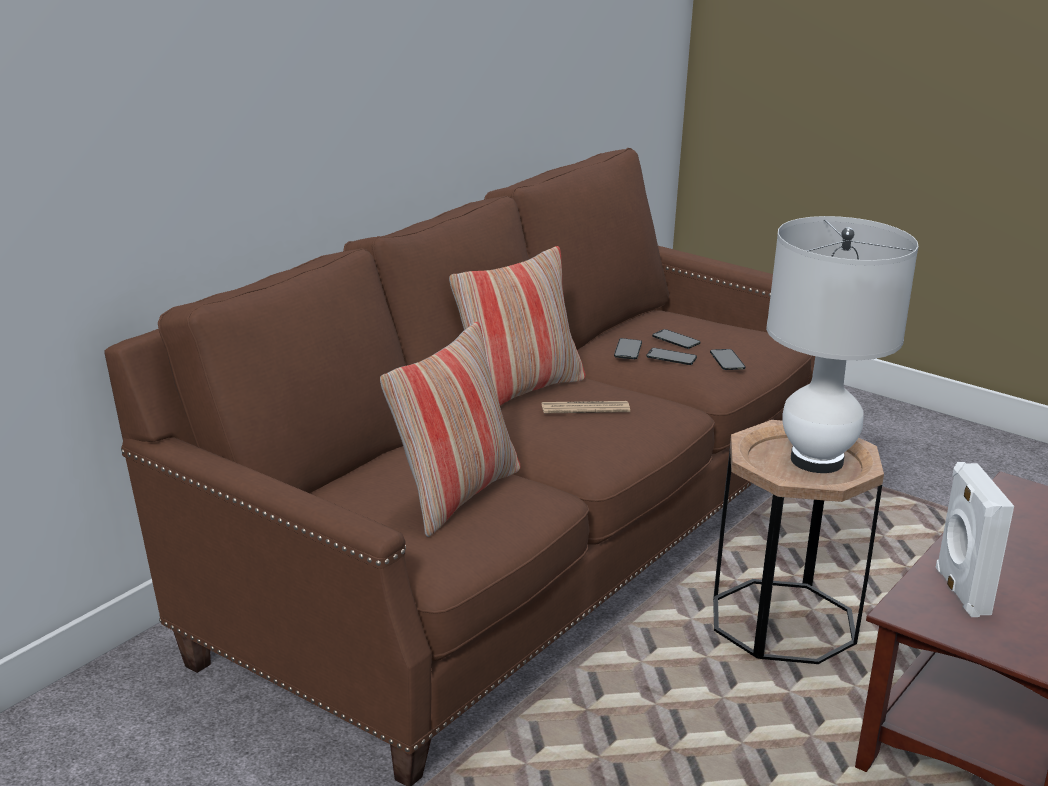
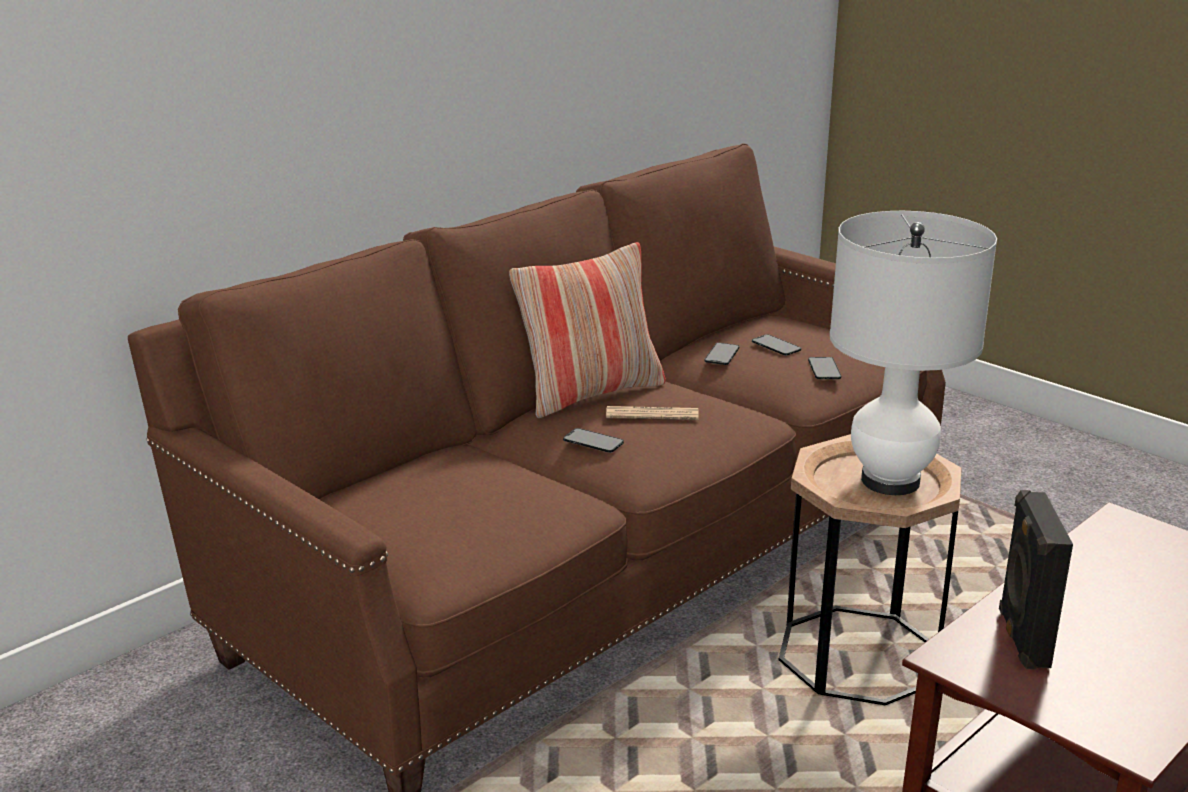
camera: 10 degrees right, 0 degrees up
(454, 495) = (478, 500): pillow -> none
(671, 357) = (764, 363): phone -> phone (593, 441)
(960, 592) = (1021, 638): white speaker -> black speaker

